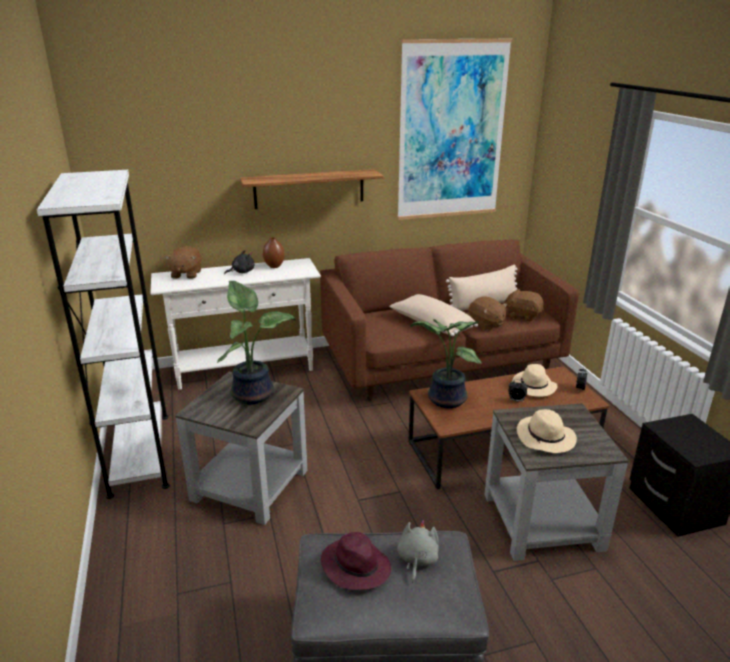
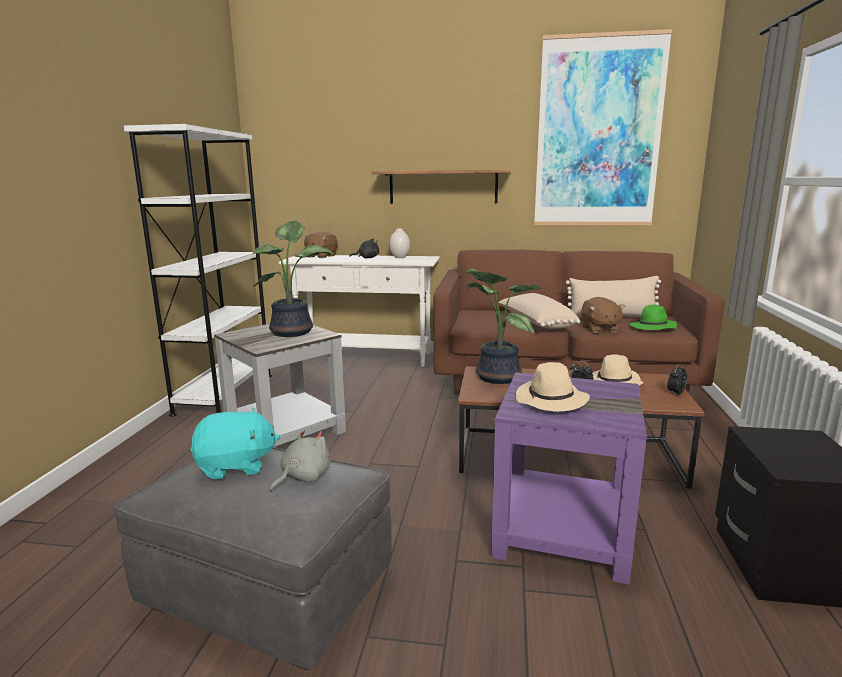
camera: 25 degrees right, 10 degrees down
(274, 266) = (400, 257): brown vase -> white vase
(355, 566) = (236, 466): purple hat -> turquoise plush toy
(523, 316) = (652, 328): brown plush toy -> green hat
(543, 520) = (564, 530): grey side table -> purple side table

